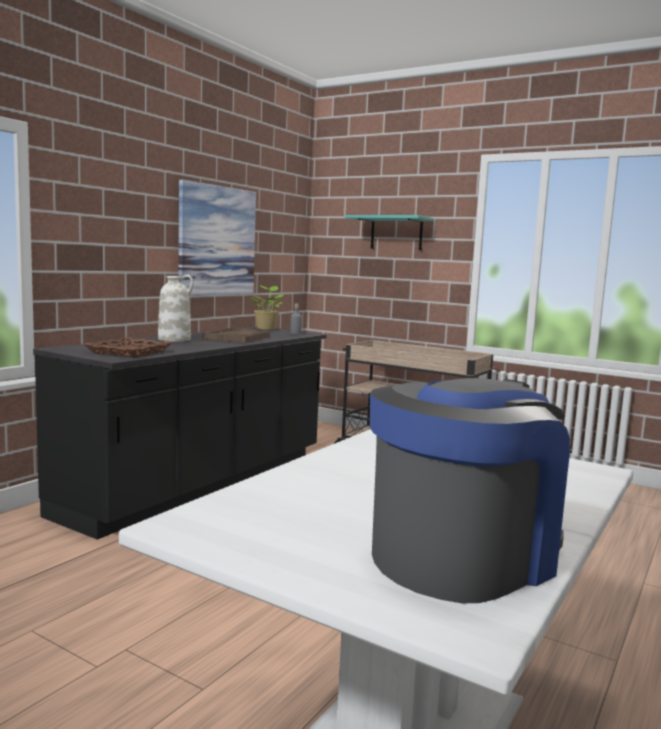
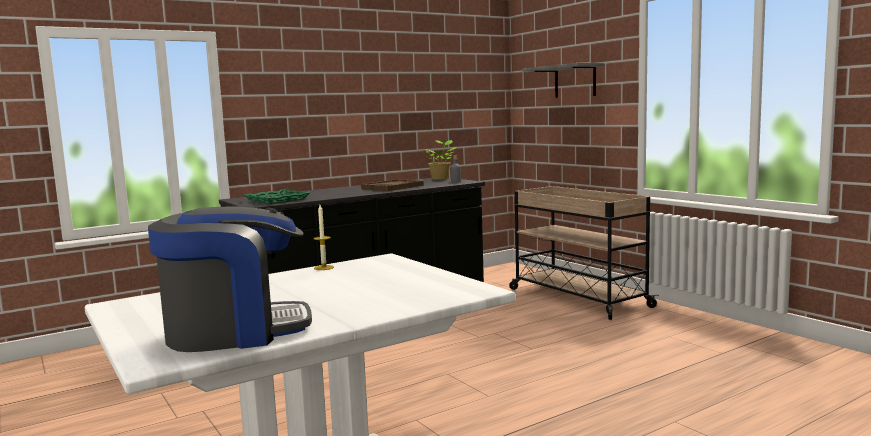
camera: 25 degrees right, 0 degrees up
(129, 352) = (277, 200): brown tray -> green tray
(175, 339) = (336, 190): white vase -> none
(217, 241) = (399, 104): picture -> none
(352, 446) = (324, 267): none -> candle
(396, 233) = (575, 81): turquoise shelf -> grey shelf

